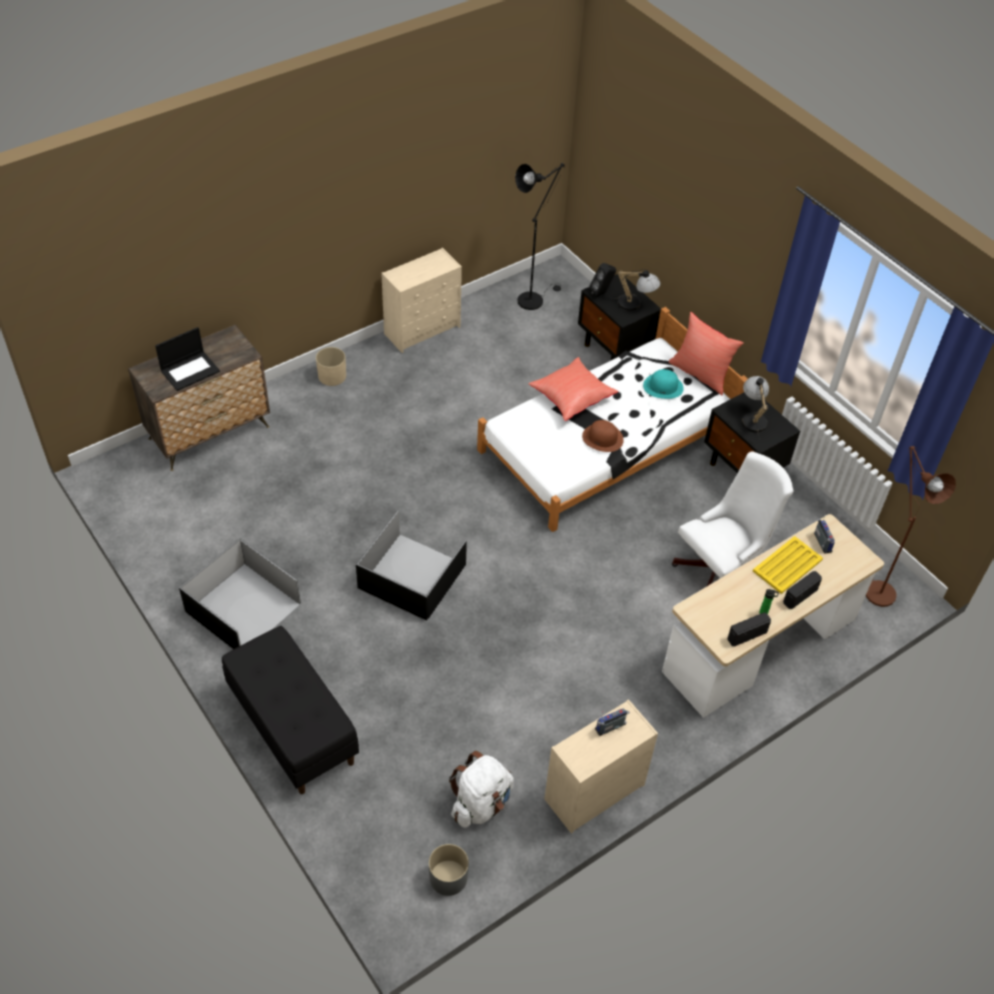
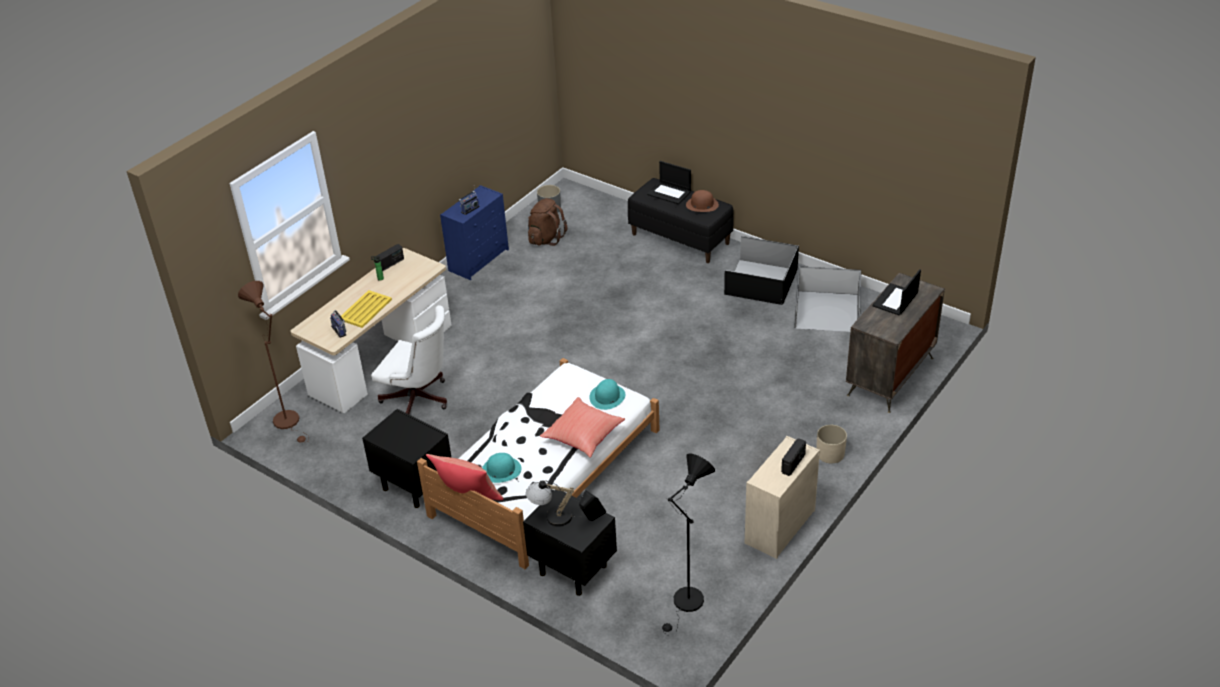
camera: 165 degrees right, 10 degrees down
(290, 715) = (670, 193): none -> laptop
(413, 577) = (655, 330): black storage box -> black storage box (826, 311)
(481, 803) = (546, 238): white backpack -> brown backpack
(529, 432) = (607, 397): none -> turquoise hat
(593, 793) = (479, 259): beige dresser -> blue dresser
(603, 438) = (541, 409): brown hat -> brown hat (702, 204)
(721, 569) = (420, 400): white office chair -> white office chair turned 105 degrees counterclockwise
(752, 418) = (408, 436): table lamp -> none
(799, 596) = (355, 294): radio -> radio (793, 463)

